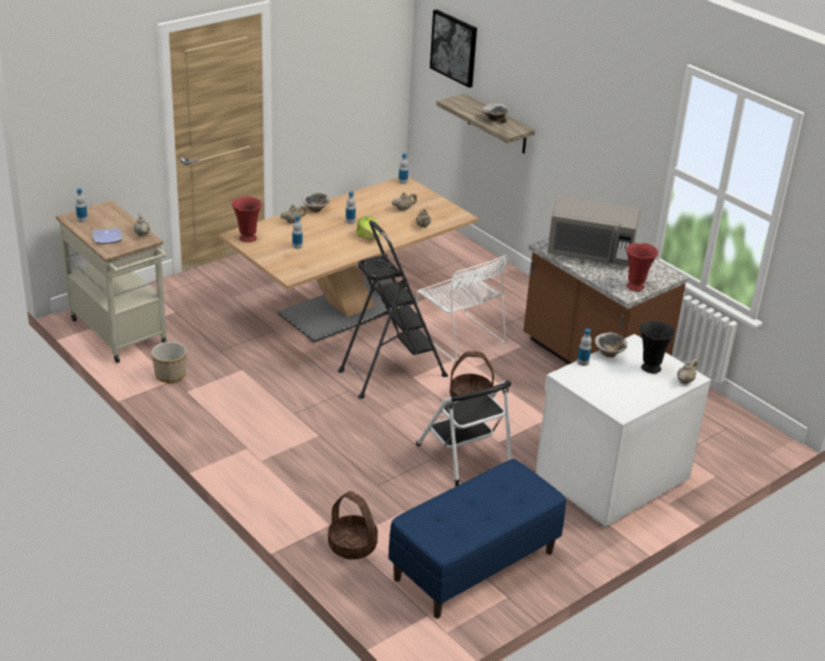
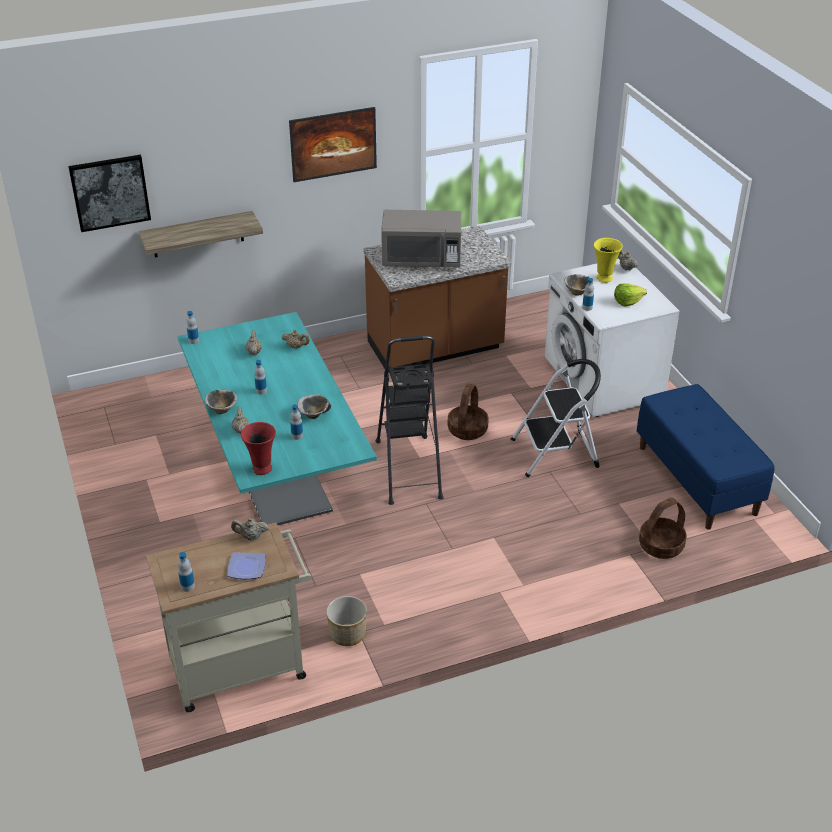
camera: 70 degrees left, 5 degrees up
(349, 308) = (278, 475): beige dining table -> turquoise dining table
(369, 236) = (300, 384): lettuce -> lettuce (627, 301)
(458, 336) = (362, 413): white chair -> none
(494, 119) = (215, 226): bowl -> bowl (313, 415)
(590, 253) = (421, 260): grey microwave -> grey microwave turned 60 degrees clockwise
(600, 123) = (334, 159): none -> picture
(636, 287) = (486, 252): red vase -> none
(650, 368) = (604, 279): black vase -> yellow vase

